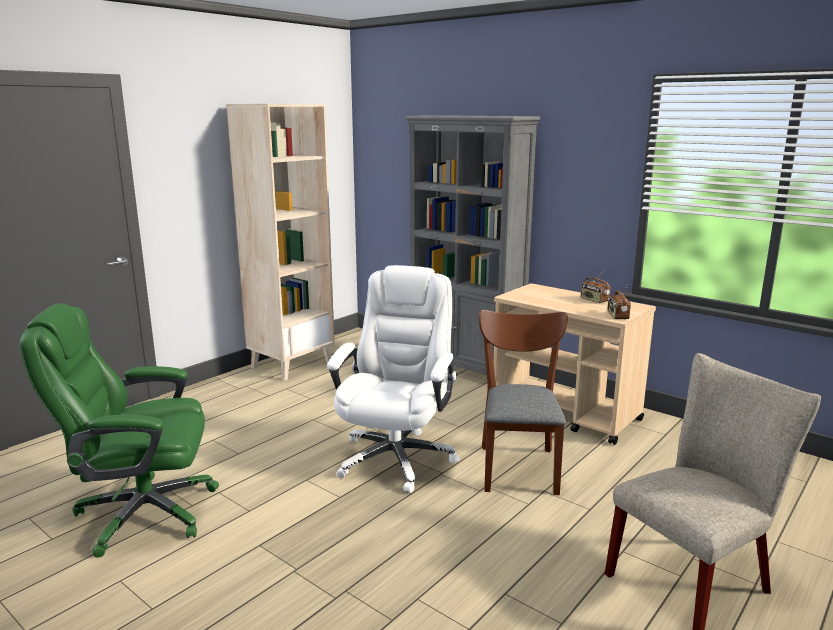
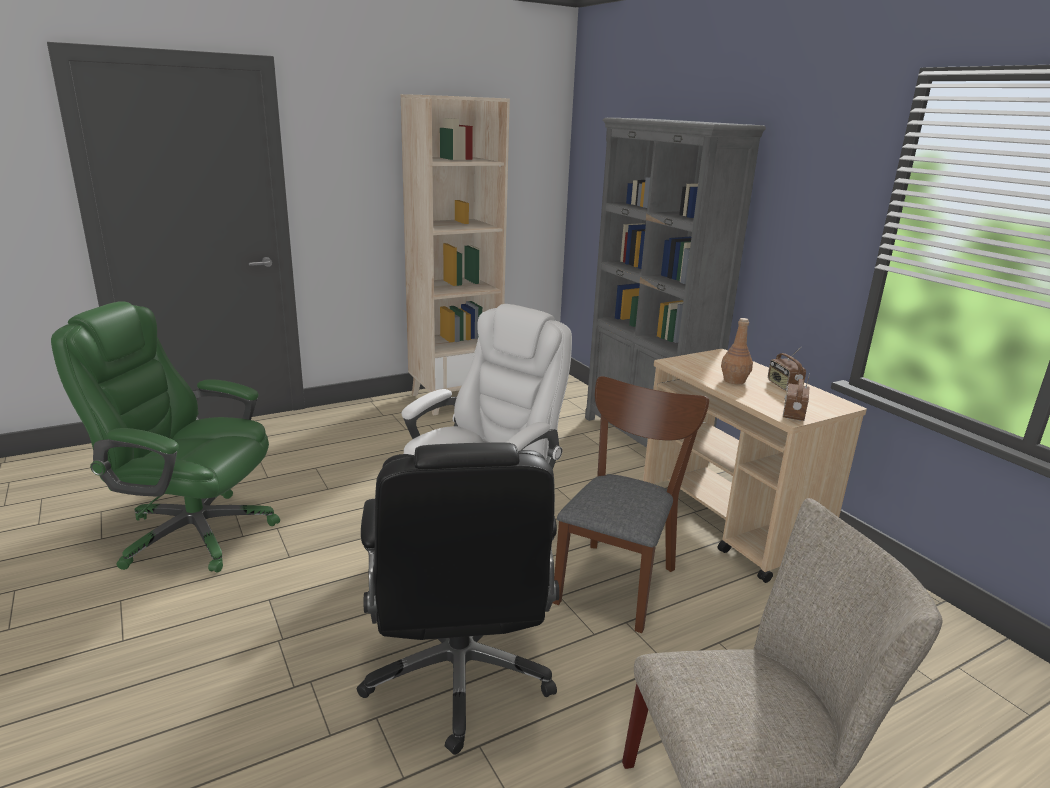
camera: 20 degrees right, 5 degrees up
(456, 556) = (459, 677): none -> black office chair
(560, 302) = (733, 380): none -> brown bottle

